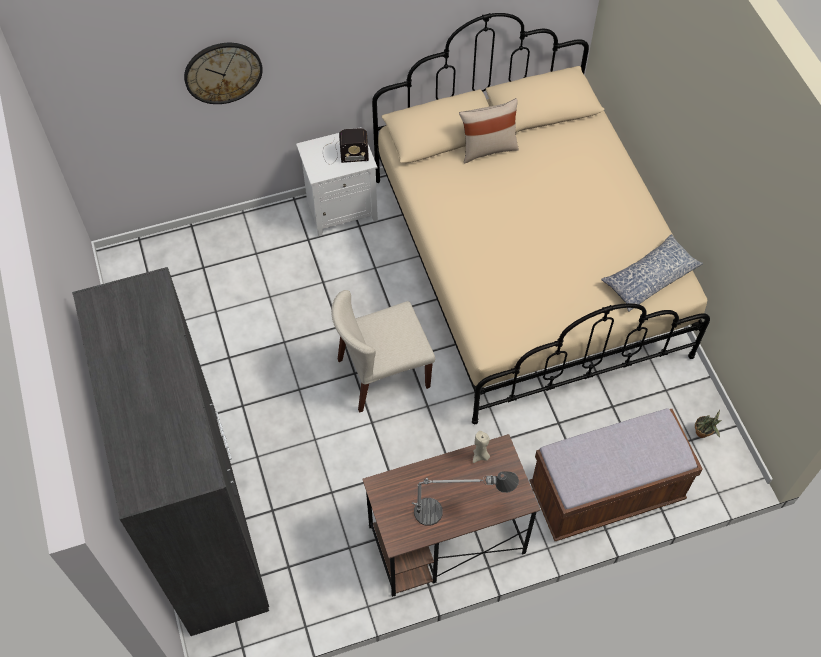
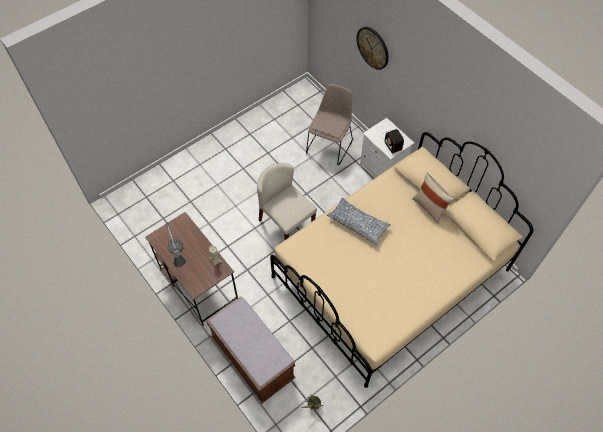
camera: 70 degrees right, 0 degrees up
(207, 526) = (173, 177): grey wardrobe -> none
(260, 264) = (329, 145): none -> beige chair
(649, 278) = (375, 321): pillow -> pillow (358, 223)

